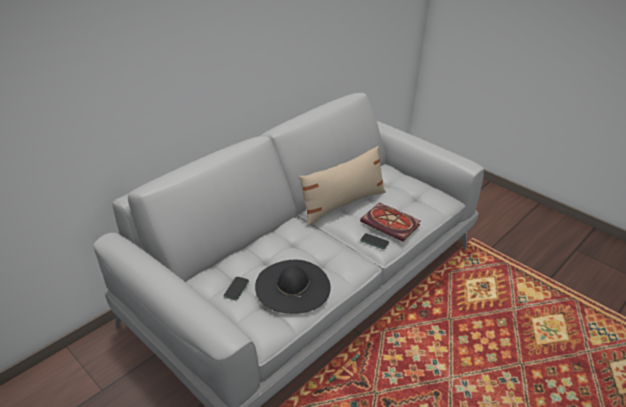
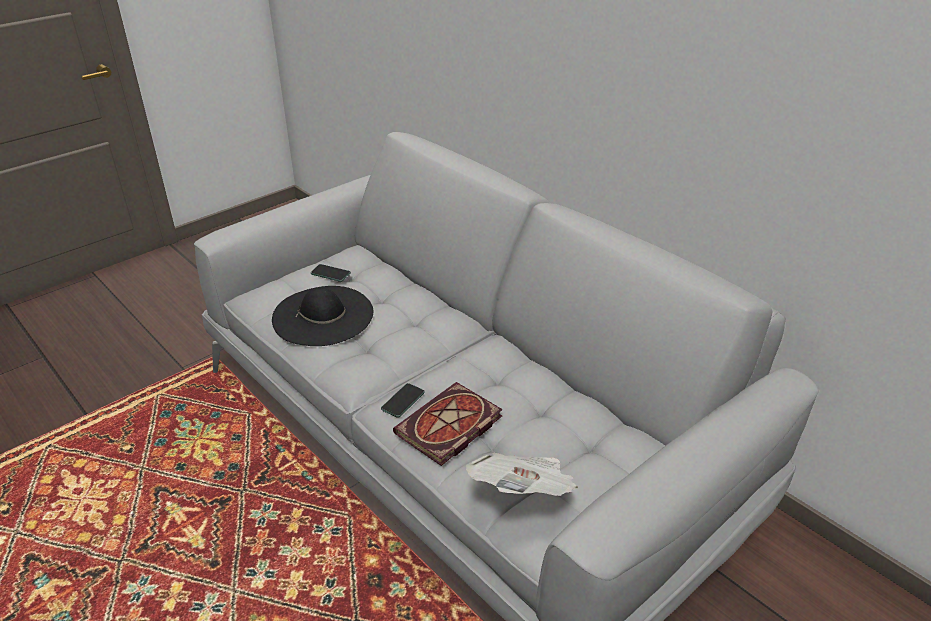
camera: 95 degrees right, 0 degrees up
(342, 204) = (514, 375): beige pillow -> none
(427, 201) = (523, 493): none -> newspaper

